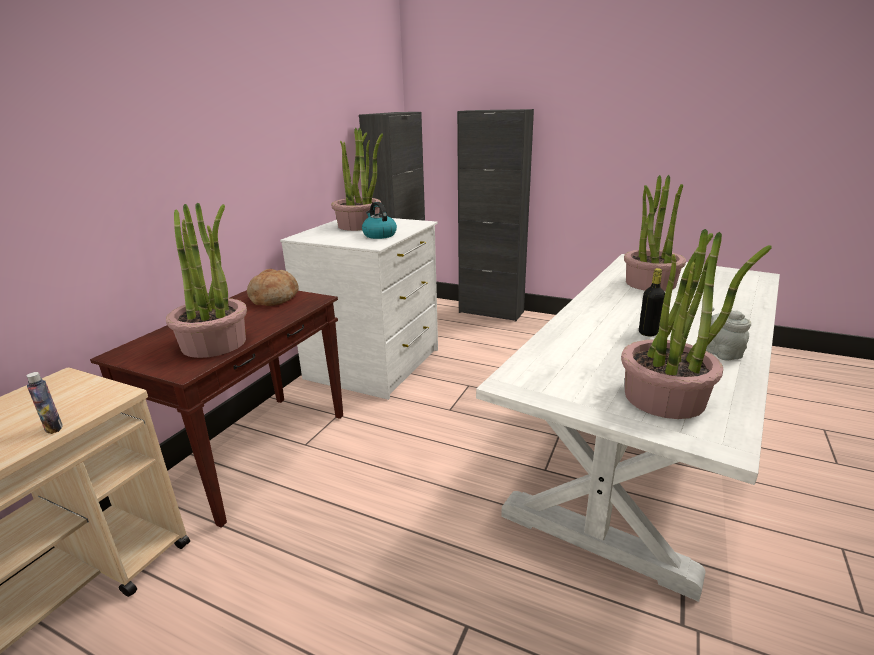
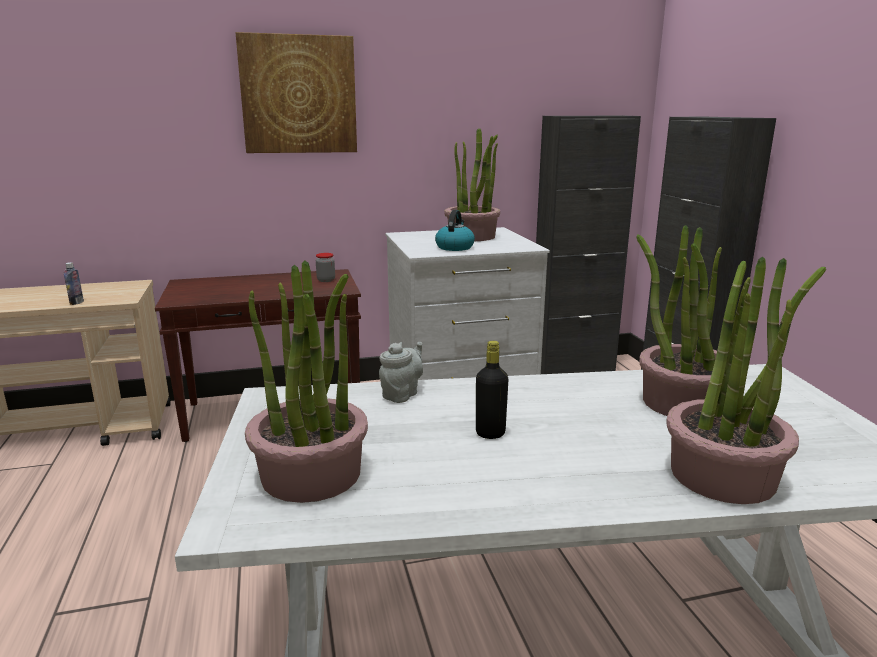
camera: 50 degrees right, 5 degrees down
(183, 100) = (298, 95): none -> picture
(214, 343) = (224, 293): potted plant -> potted plant (723, 475)
(274, 298) = (326, 280): bread -> jar
(721, 352) = (492, 489): grey teapot -> grey teapot (402, 394)

